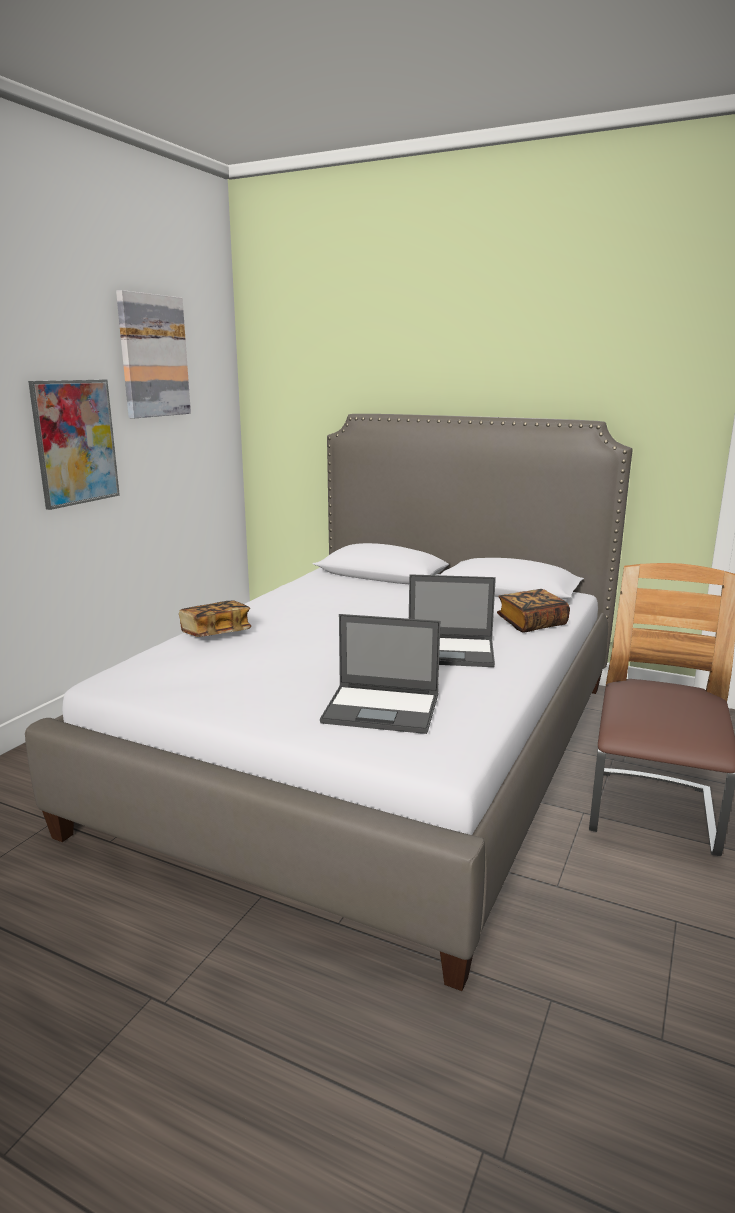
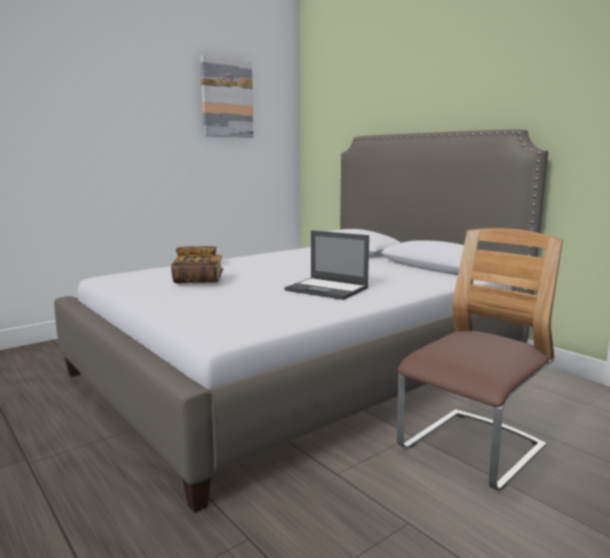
camera: 25 degrees right, 5 degrees down
(75, 442) = (161, 147): picture -> none
(383, 709) = (226, 308): laptop -> none
(531, 624) = (419, 283): book -> book (198, 280)

